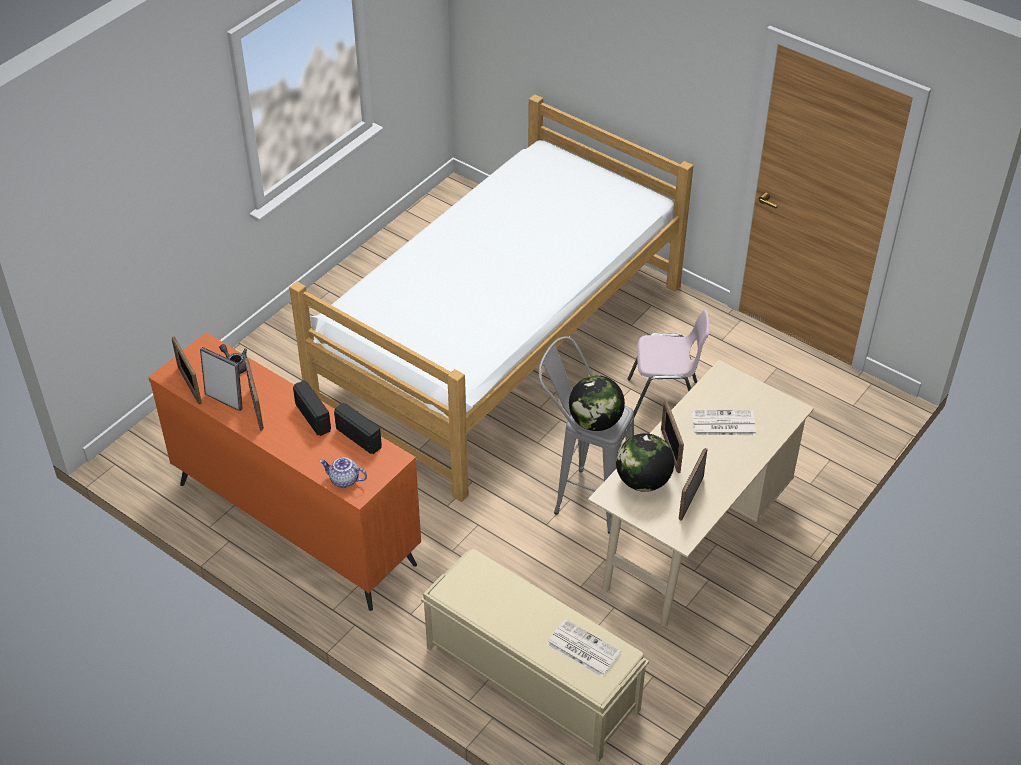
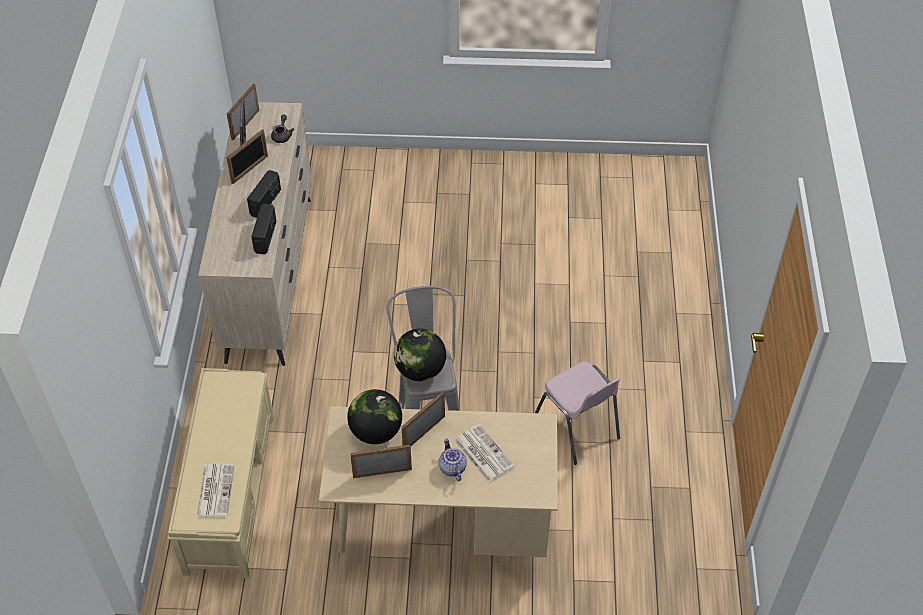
camera: 55 degrees right, 5 degrees up
(295, 522) = (270, 277): orange dresser -> beige dresser
(344, 480) = (218, 252): teapot -> teapot (451, 468)
(502, 345) = (542, 292): bed -> none

